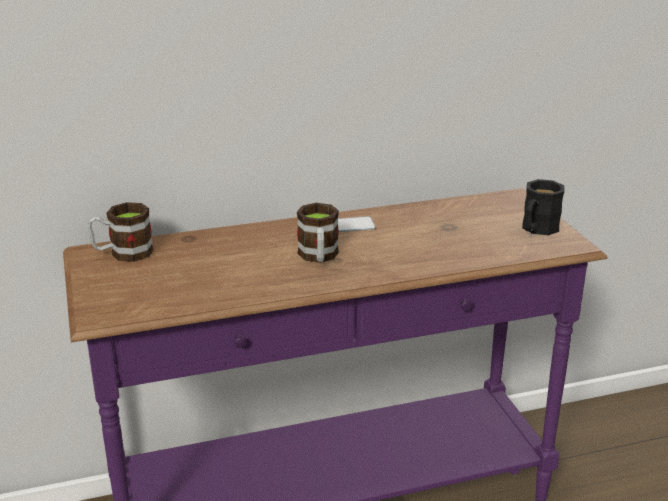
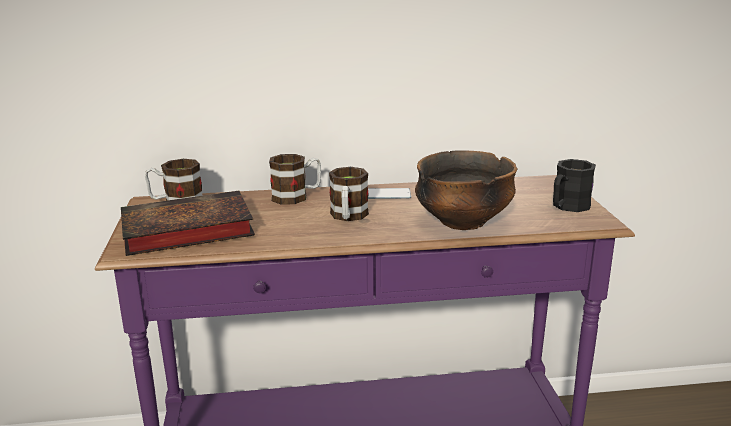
camera: 10 degrees right, 5 degrees down
(149, 288) = (184, 231): none -> book
(253, 234) = (297, 196): none -> mug
(438, 256) = (462, 223): none -> bowl

